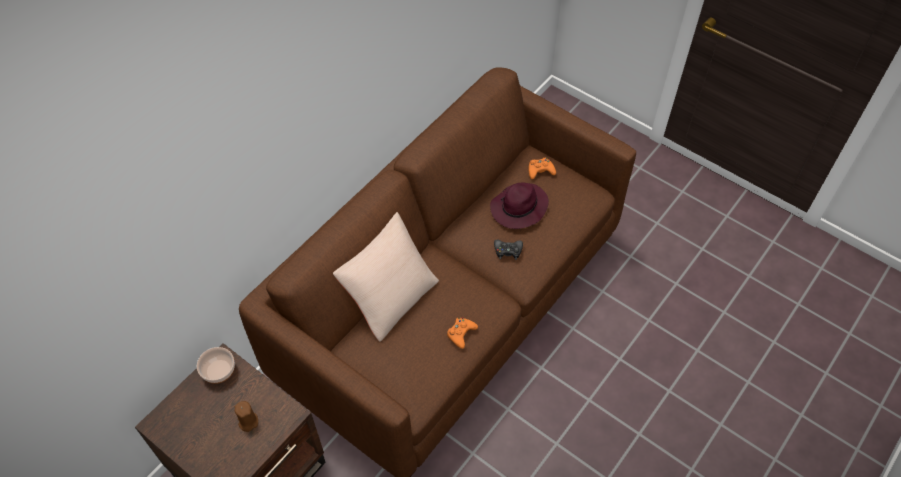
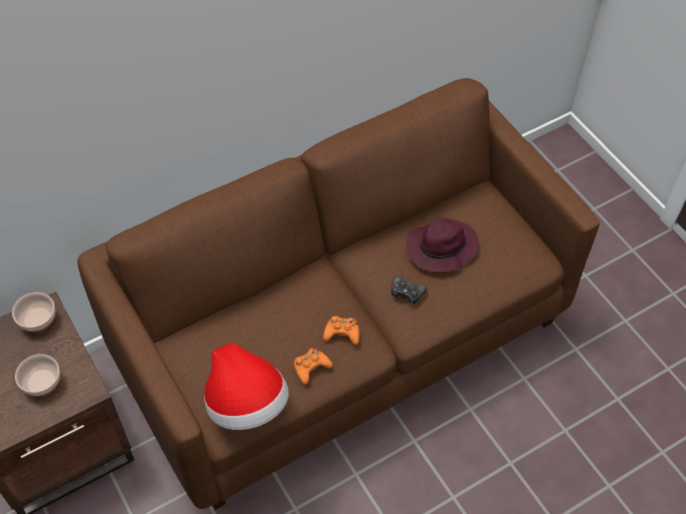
camera: 20 degrees right, 0 degrees up
(248, 421) = (42, 383): brown candle -> bowl
(390, 296) = (253, 300): beige pillow -> none
(423, 379) = (246, 403): none -> hat
(540, 171) = (486, 213): orange game controller -> orange game controller (342, 333)

